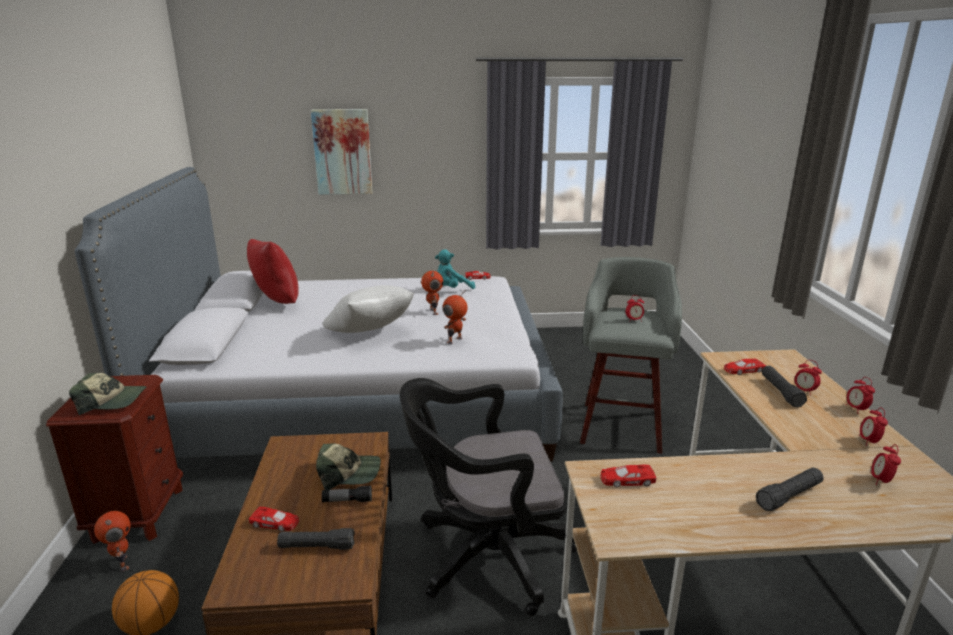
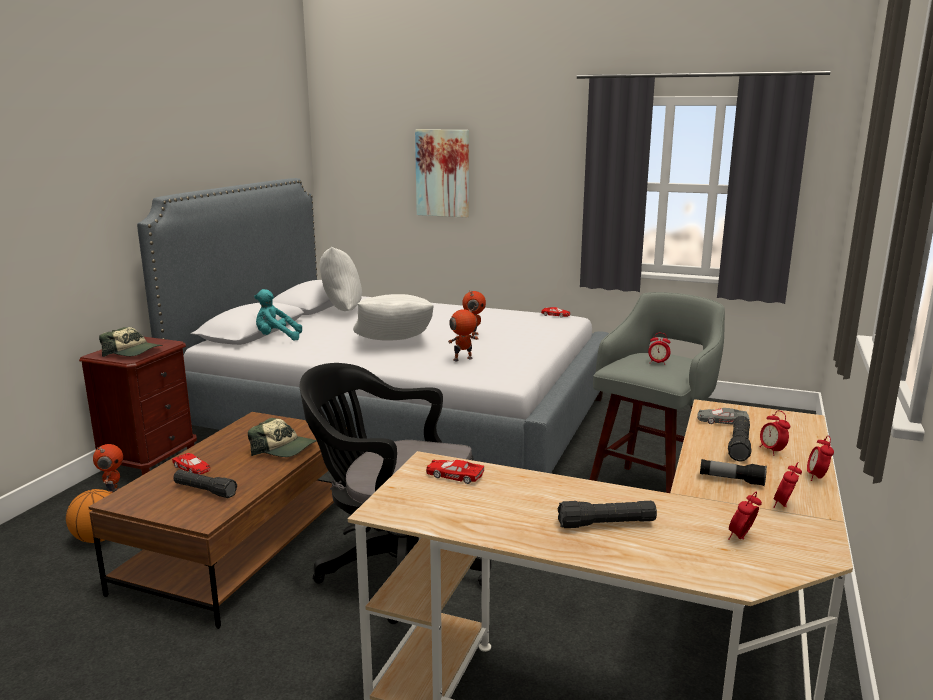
camera: 25 degrees right, 5 degrees down
(275, 303) = (341, 311): red pillow -> white pillow
(347, 501) = (261, 467): flashlight -> flashlight (731, 480)
(452, 289) = (516, 321): turquoise plush toy -> turquoise plush toy (276, 338)
(743, 370) = (722, 421): red toy car -> grey toy car

